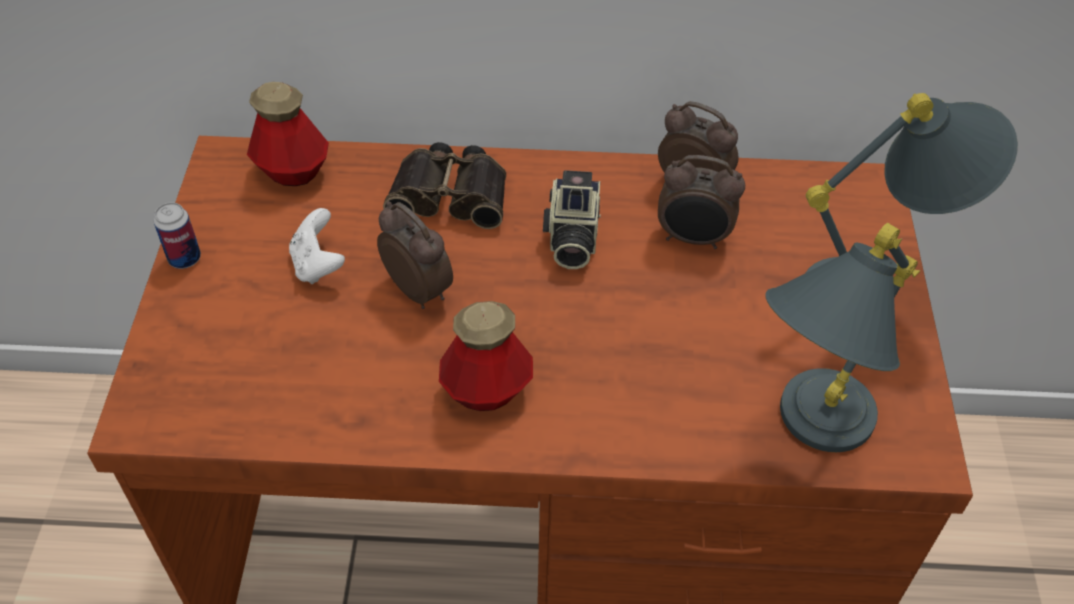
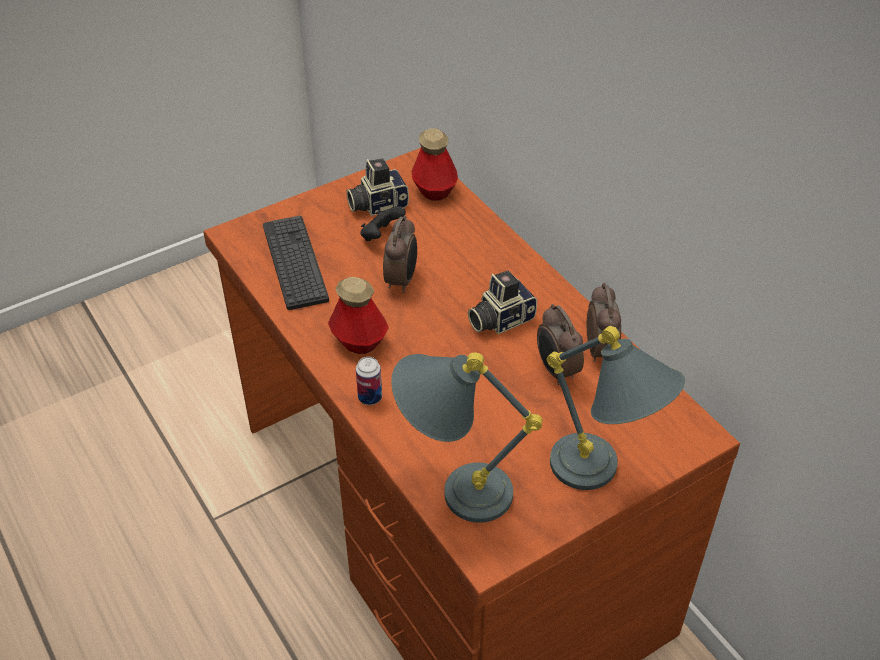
camera: 55 degrees right, 5 degrees down
(184, 258) = (339, 190): can -> can (370, 397)
(254, 236) = (377, 204): none -> camera
(272, 380) = (295, 262): none -> keyboard
(318, 265) = (381, 236): white game controller -> black game controller
(451, 194) = (482, 255): binoculars -> none

